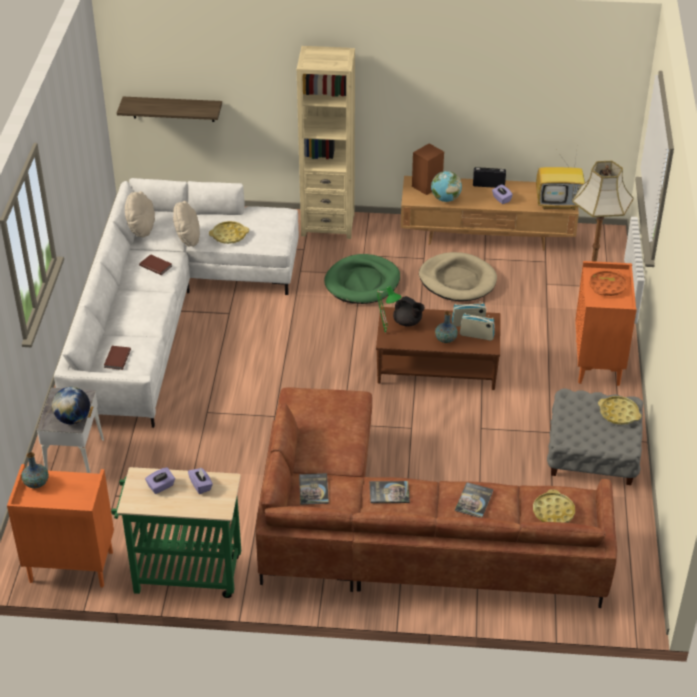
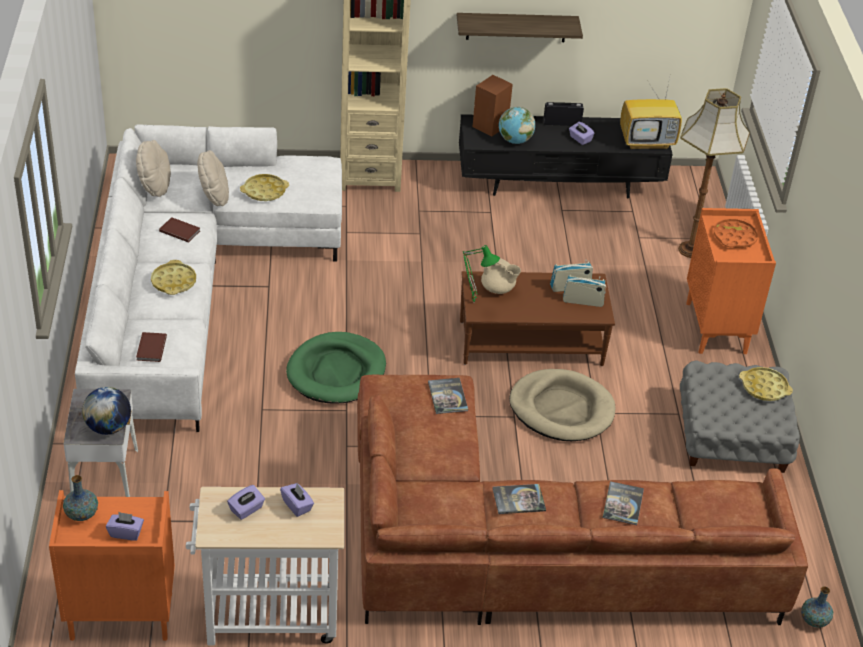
camera: 10 degrees left, 0 degrees up
(67, 499) = (126, 533): none -> purple tissue box
(173, 109) = (181, 39): shelf -> shelf (516, 27)
(185, 575) = (269, 617): green cart -> white cart
(313, 489) = (426, 501): book -> book (447, 396)
(362, 282) = (423, 243): green dog bed -> green dog bed (336, 372)
(408, 322) = (498, 289): black teapot -> beige teapot
(445, 339) = (547, 308): vase -> vase (814, 620)
(457, 280) = (535, 237): beige dog bed -> beige dog bed (561, 409)
(486, 235) = (558, 182): beige tv stand -> black tv stand
(553, 512) = (720, 512): yellow tray -> yellow tray (174, 281)

